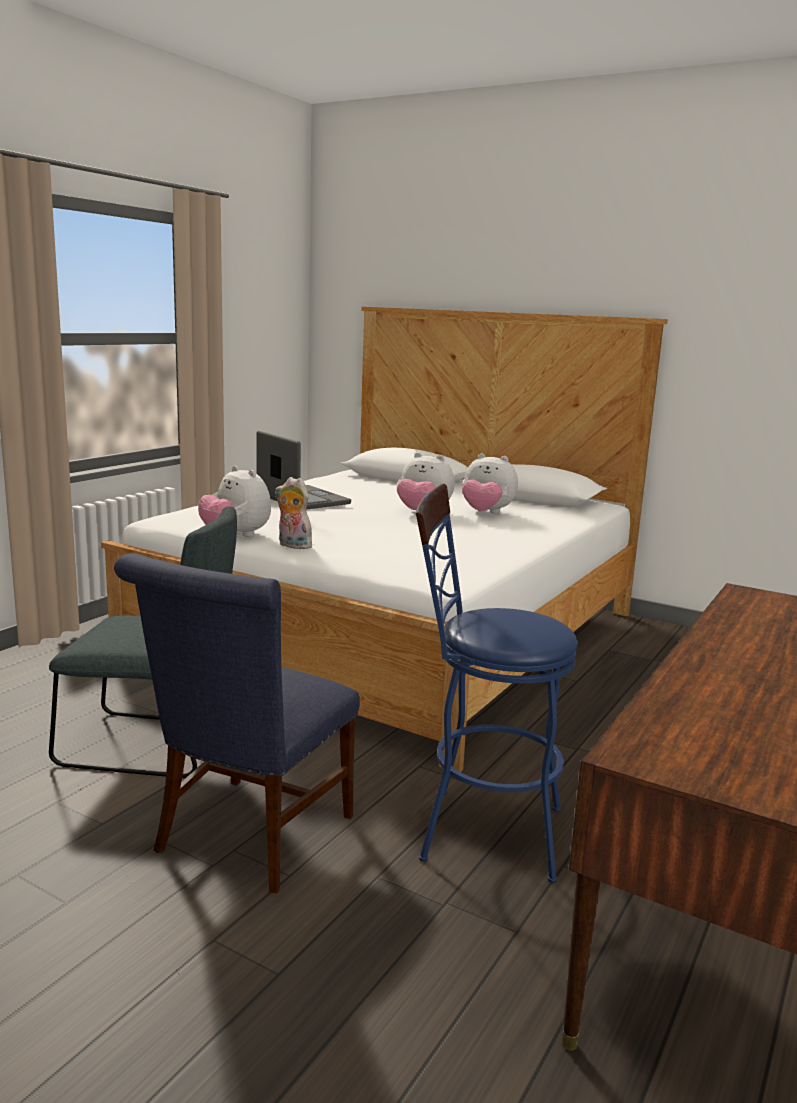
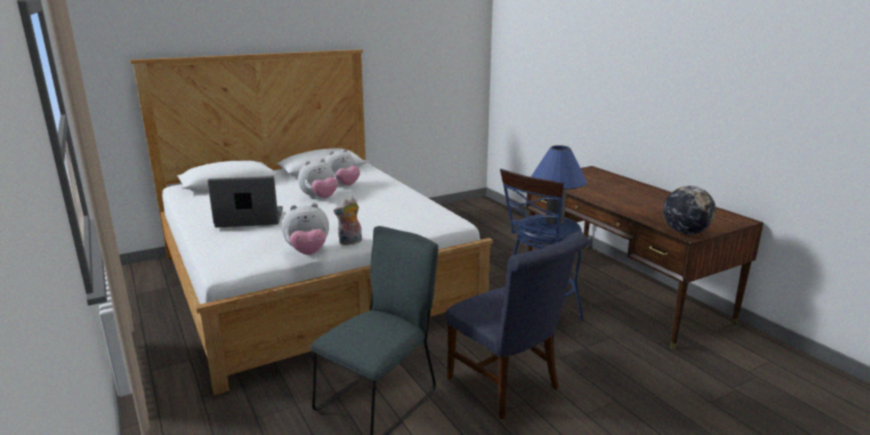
camera: 60 degrees left, 5 degrees up
(517, 626) = (554, 221): none -> blue table lamp
(647, 749) = (685, 232): none -> globe

